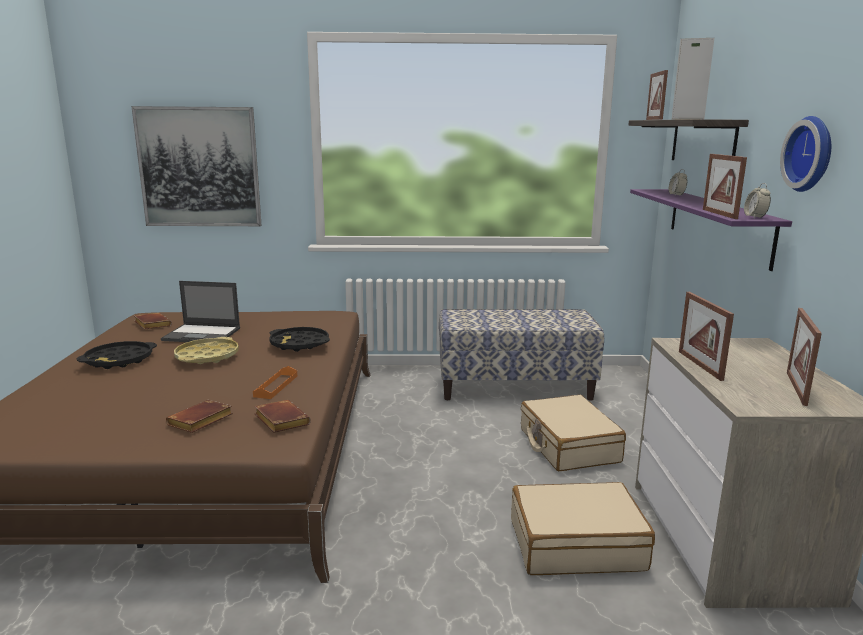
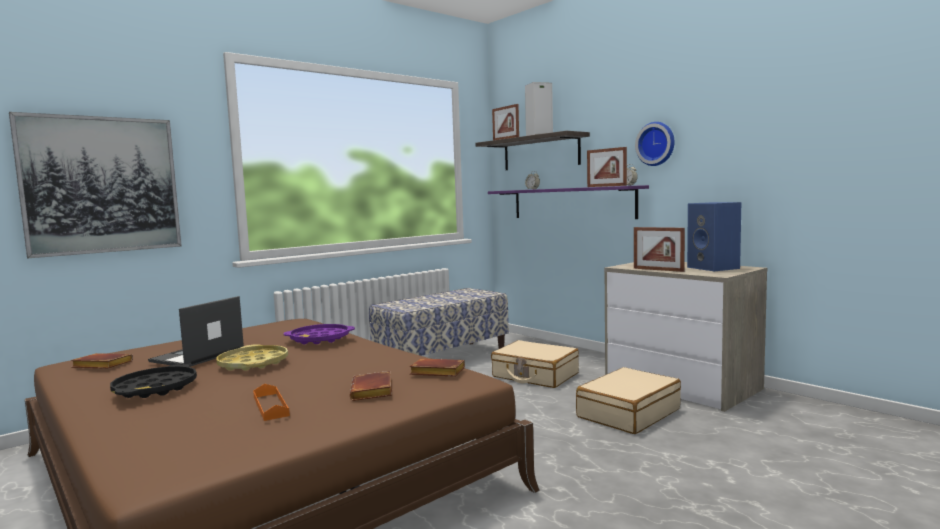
camera: 40 degrees left, 10 degrees down
(203, 334) = (197, 356): laptop -> laptop turned 150 degrees clockwise
(276, 386) = (372, 362): orange tray -> orange tray (270, 406)
(299, 344) = (320, 339): black tray -> purple tray
(796, 388) = (714, 268): picture frame -> blue speaker

